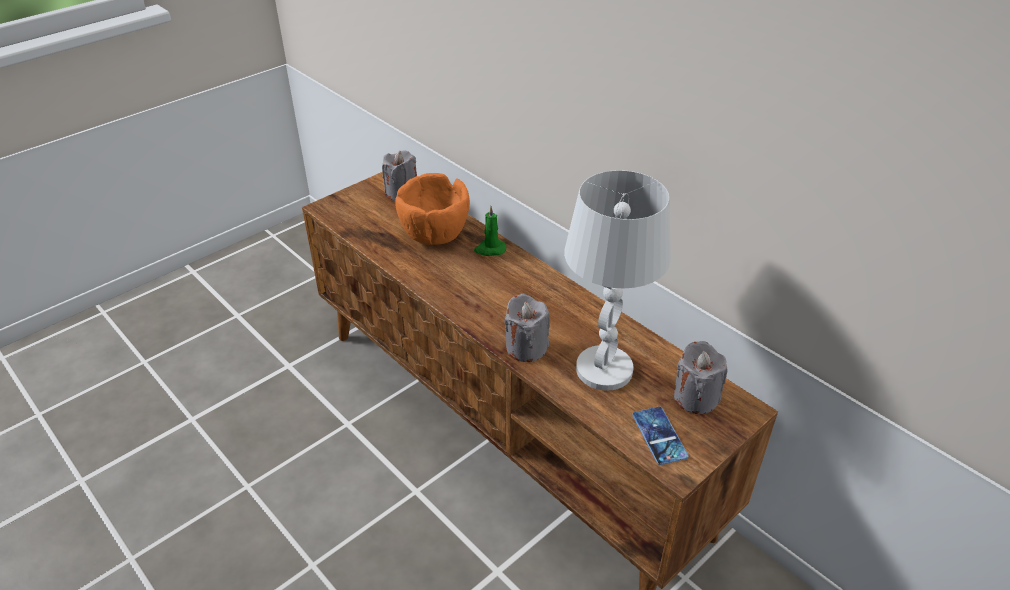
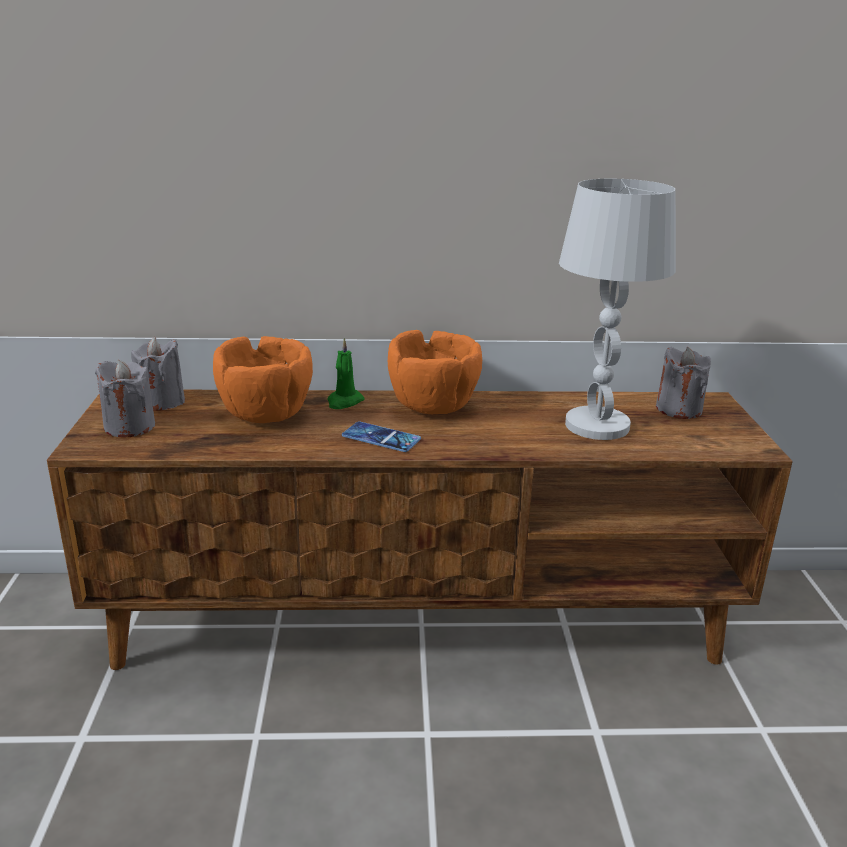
camera: 50 degrees left, 15 degrees down
(526, 347) = (518, 443): grey candle -> grey candle (129, 427)
(532, 285) = (432, 406): none -> orange bowl
(659, 435) = (708, 439): phone -> phone (381, 437)

